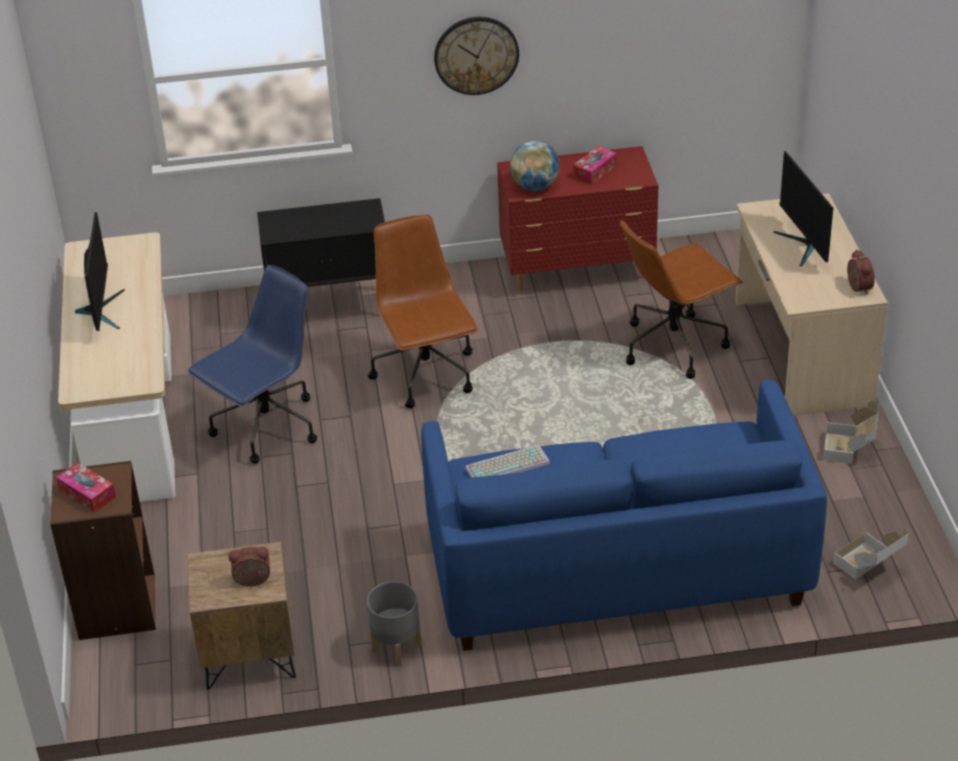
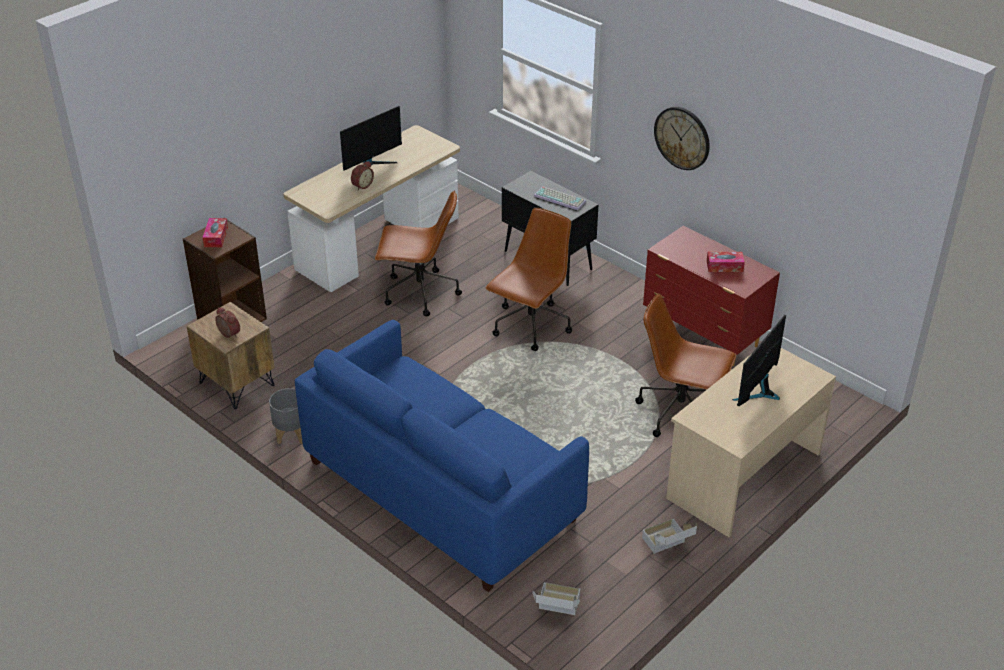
camera: 50 degrees right, 0 degrees up
(265, 428) = (419, 293): blue office chair -> brown office chair
(508, 464) = (416, 377): keyboard -> keyboard (560, 198)
(535, 186) = (676, 251): globe -> none
(857, 288) = (740, 437): alarm clock -> alarm clock (362, 185)

